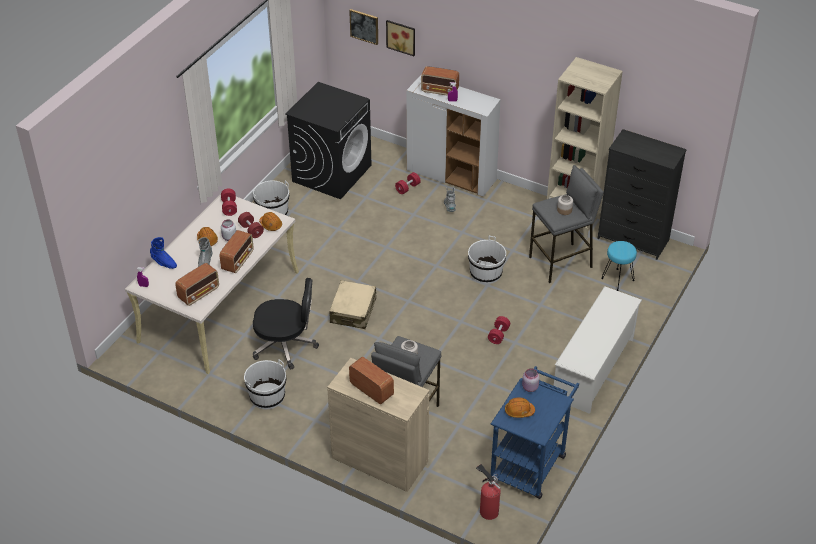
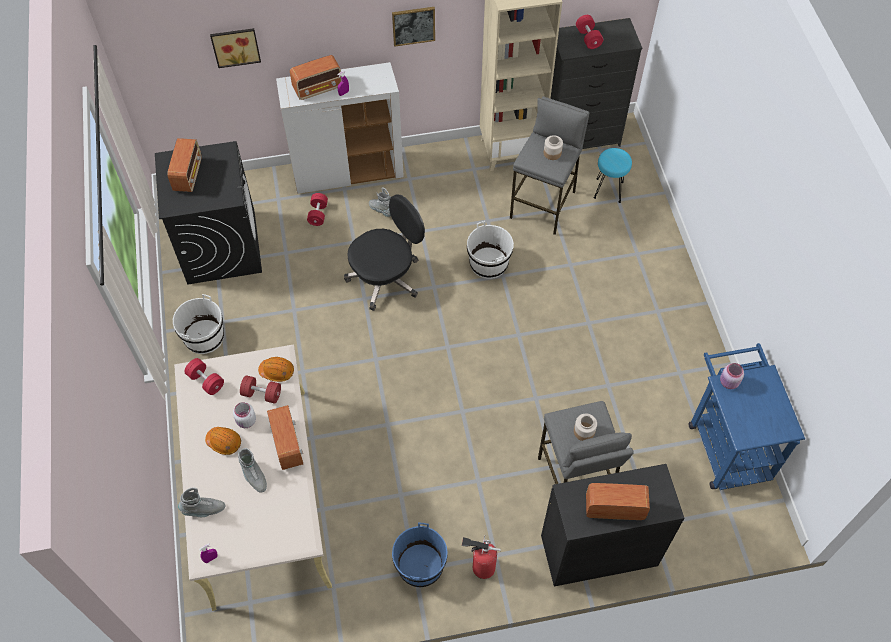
camera: 40 degrees left, 15 degrees up
(164, 263) = (203, 510): blue boot -> grey boot
(199, 293) = (287, 520): radio -> radio (188, 175)
(267, 396) = (420, 565): white bucket -> blue bucket
(285, 345) = (378, 489): black office chair -> black office chair (386, 278)
(353, 311) = (405, 397): beige suitcase -> none
(364, 26) = (177, 55): picture -> picture (413, 25)
(379, 460) = (599, 550): beige cabinet -> black cabinet
(487, 510) = (743, 526): fire extinguisher -> fire extinguisher (481, 567)
(498, 335) = (566, 325): red dumbbell -> red dumbbell (588, 38)
(519, 411) = (746, 417): orange hard hat -> none
(593, 369) = (681, 301): white shoe rack -> none

